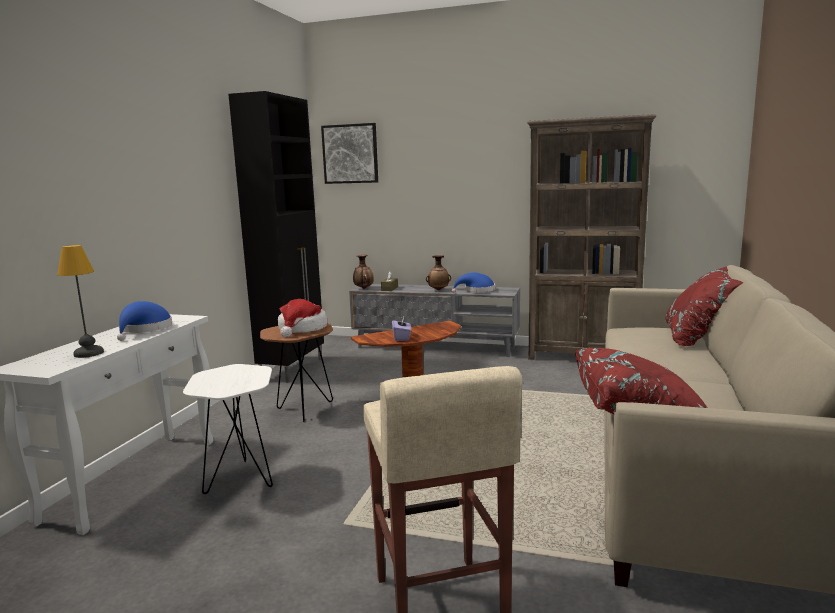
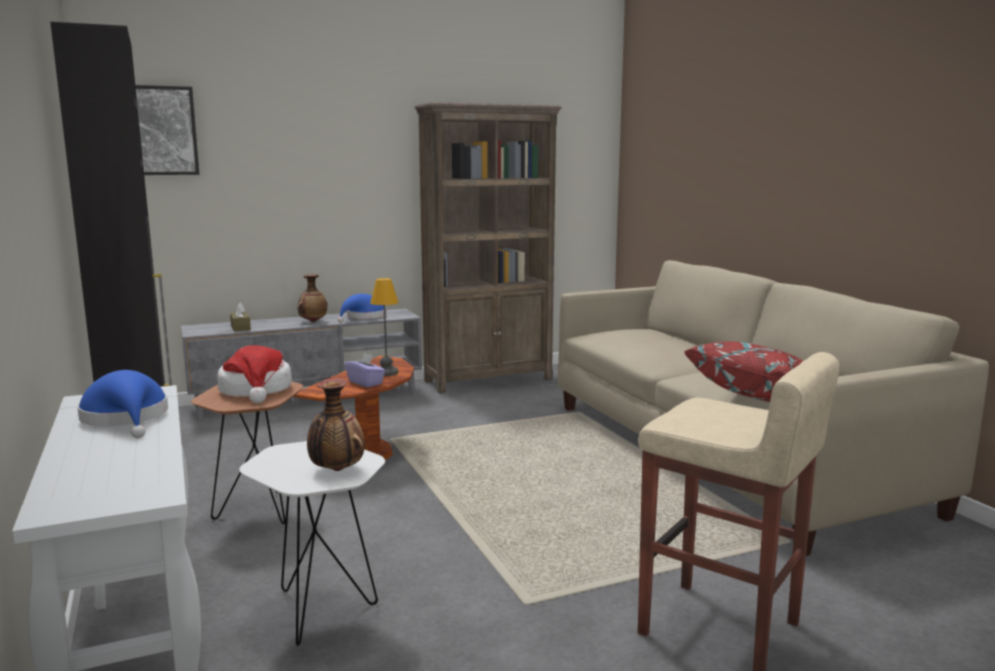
camera: 40 degrees left, 0 degrees up
(89, 353) = (139, 462): table lamp -> table lamp (386, 372)
(363, 288) = (199, 332): vase -> vase (336, 470)
(698, 339) = (668, 334): red pillow -> none

